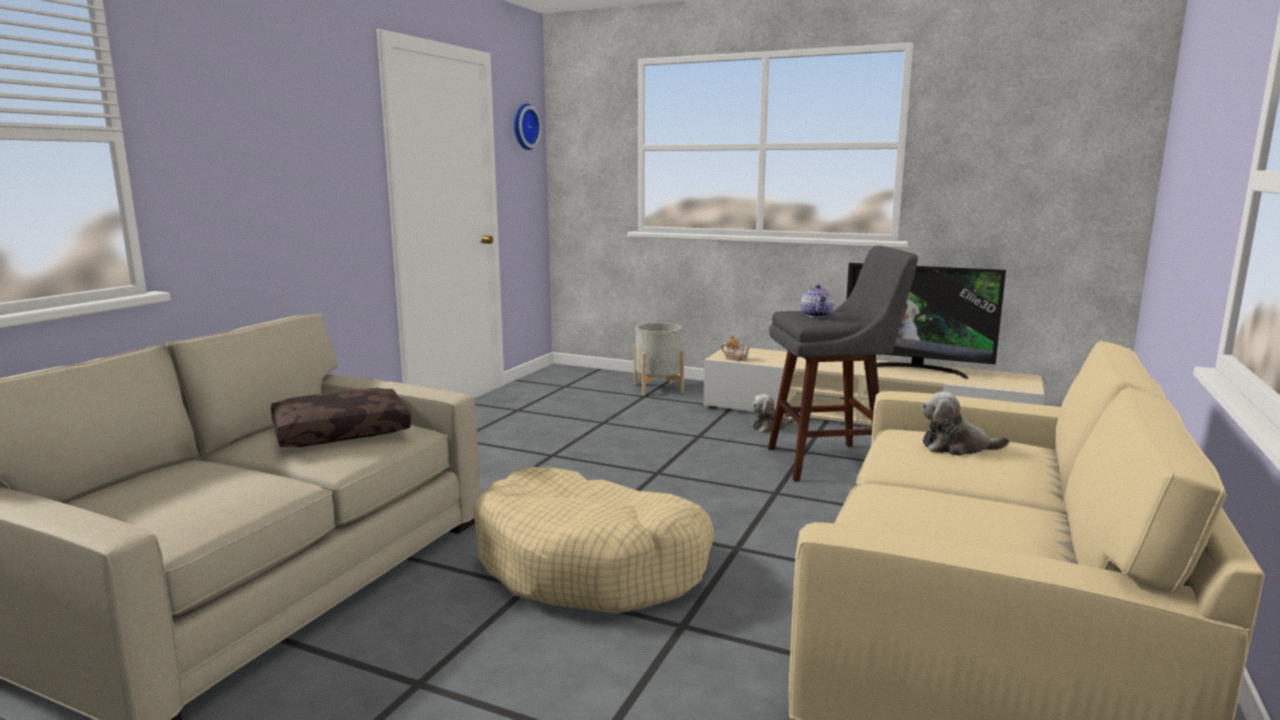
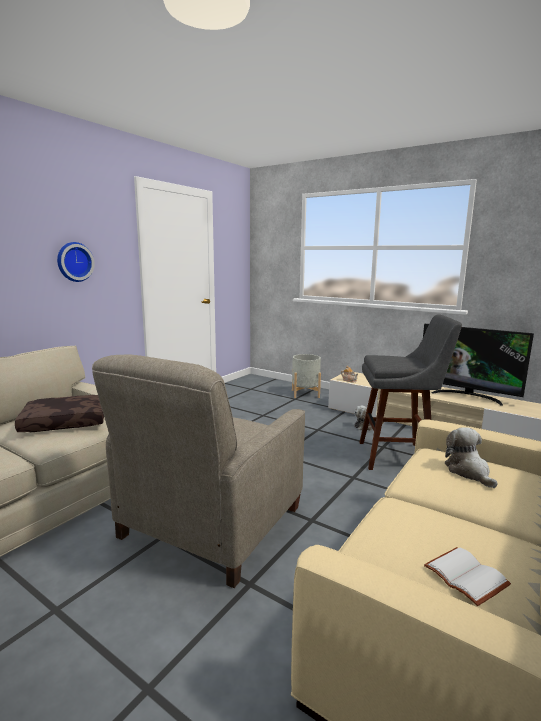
camera: 10 degrees right, 0 degrees up
(524, 127) = (234, 235): wall clock -> wall clock (74, 262)
(592, 565) = (210, 523): beige dog bed -> beige armchair
(817, 315) = (390, 360): teapot -> none
(956, 447) = (468, 472): plush toy -> plush toy turned 60 degrees clockwise
(991, 541) = (468, 576): none -> white book

